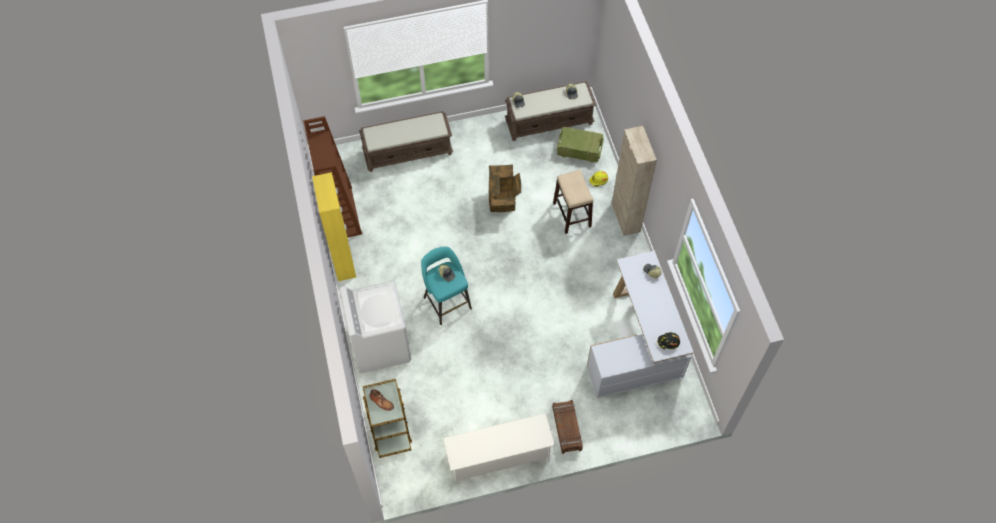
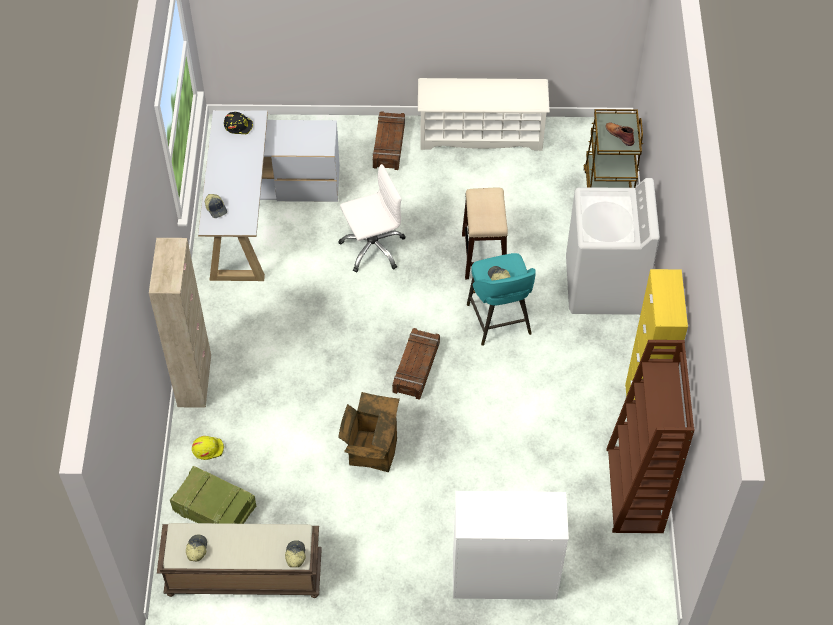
camera: 165 degrees left, 5 degrees down
(408, 152) = (504, 576): brown bench -> white dresser
(492, 257) = (415, 367): none -> crate
(548, 336) = (372, 248): none -> white office chair
(572, 215) = (273, 403): stool -> stool (483, 255)

